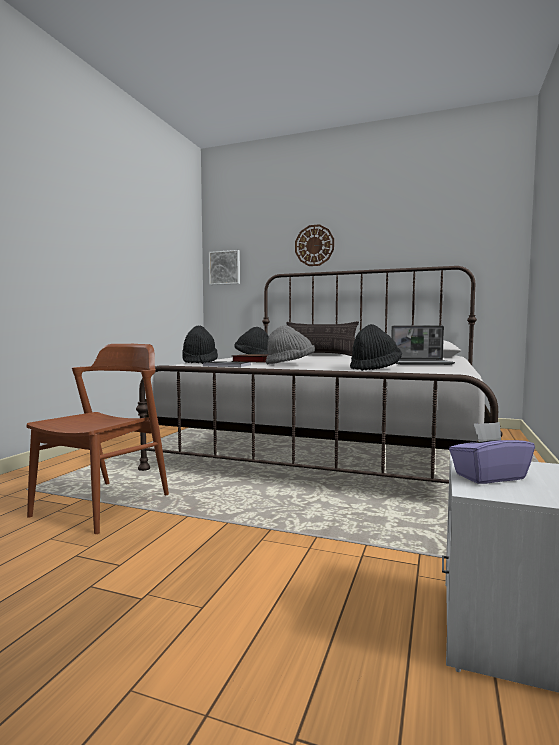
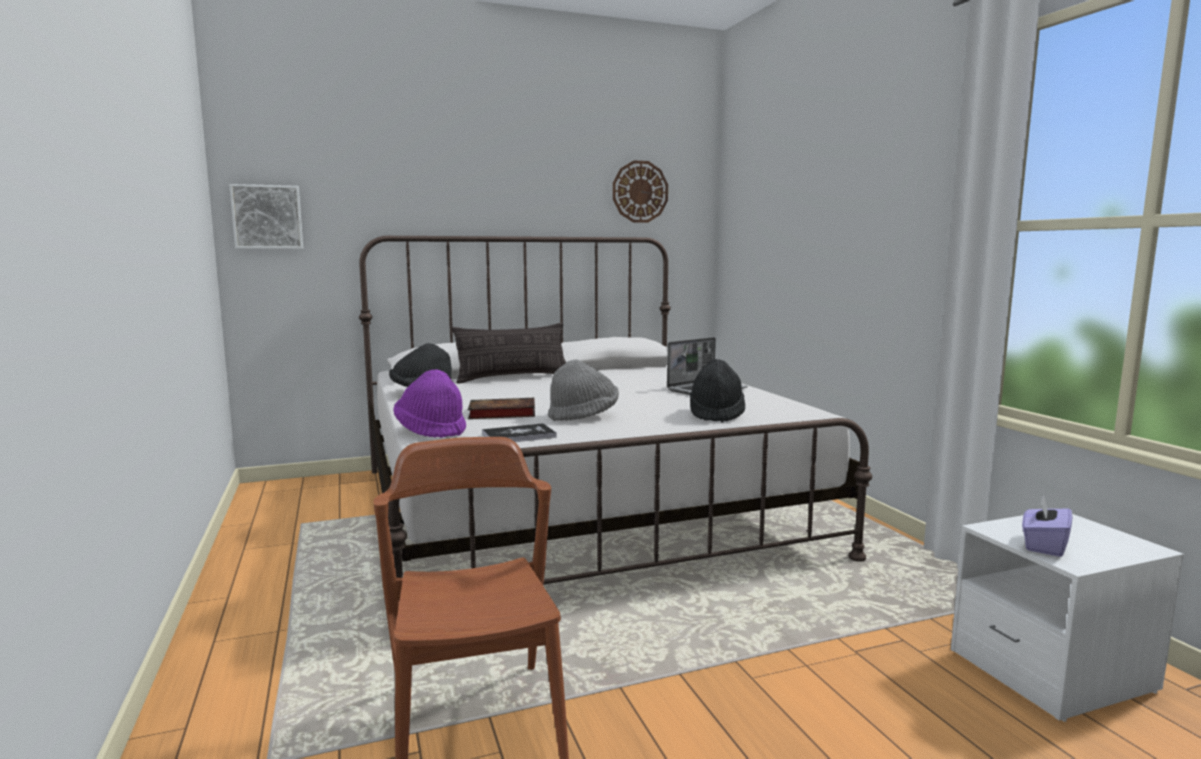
camera: 40 degrees left, 5 degrees up
(199, 362) = (431, 430): black hat -> purple hat
(314, 245) = (444, 191): wall clock -> wall clock (640, 192)

